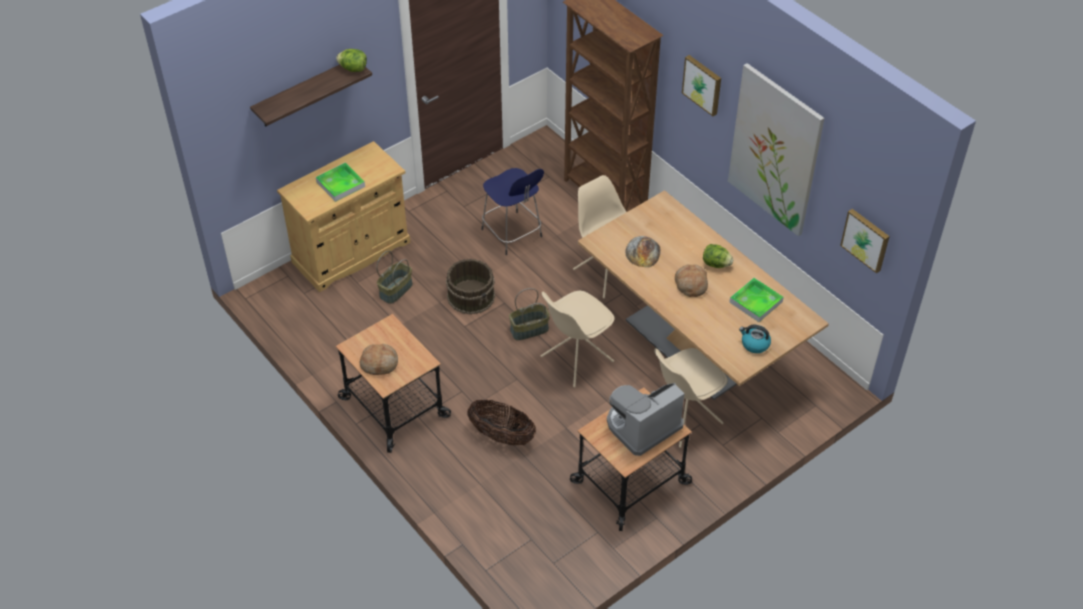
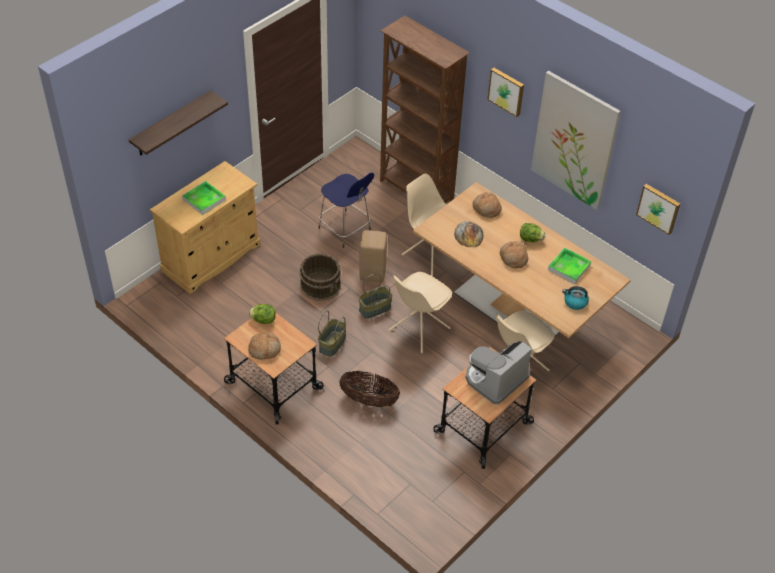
camera: 10 degrees left, 0 degrees up
(353, 69) = (211, 100): lettuce -> lettuce (263, 320)
(395, 290) = (255, 286): basket -> basket (332, 343)
(534, 288) = (372, 273): none -> beige stool
(670, 223) = (486, 209): none -> bread

